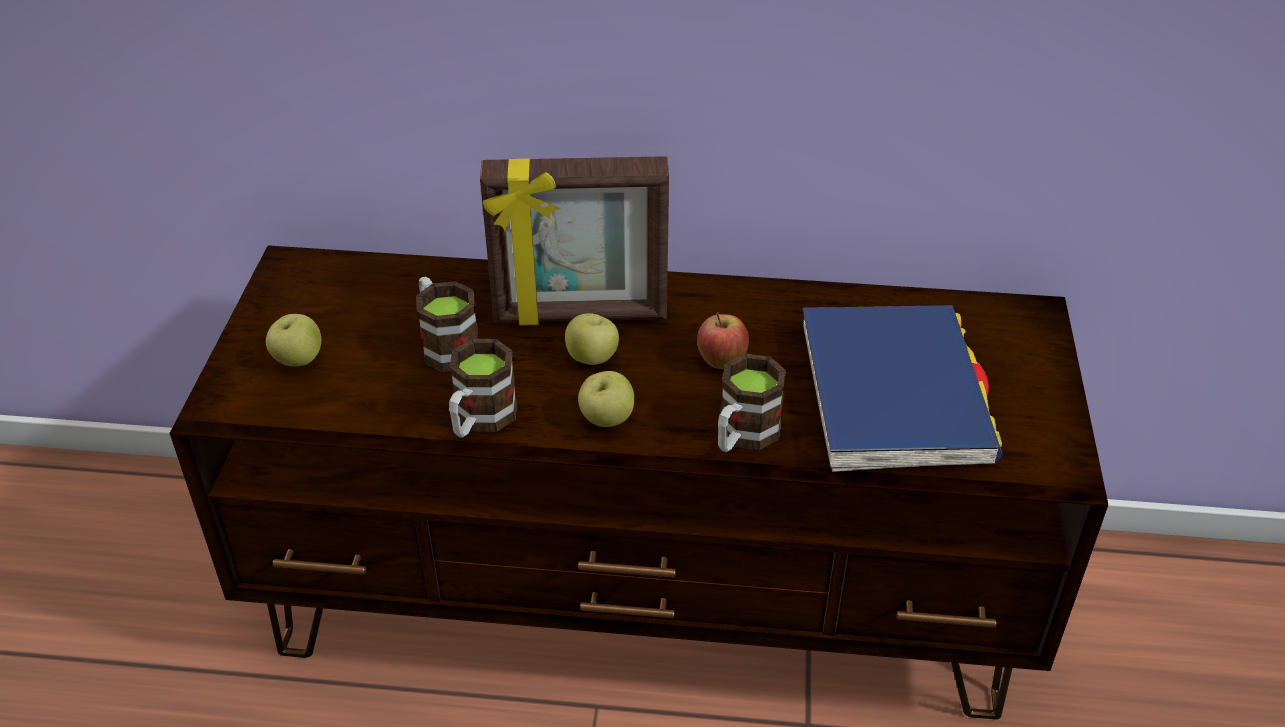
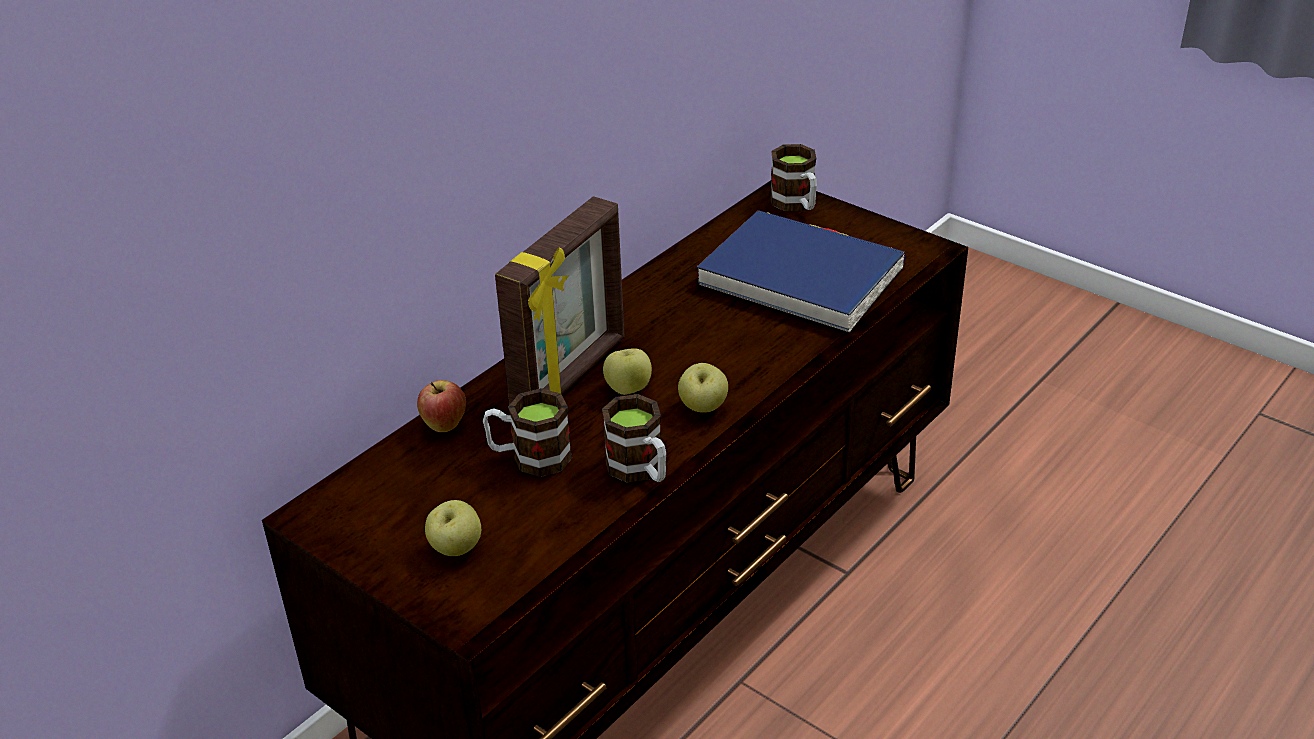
camera: 55 degrees left, 5 degrees down
(721, 363) = (696, 333): apple -> apple (445, 426)
(743, 436) = (780, 354): mug -> mug (797, 204)

